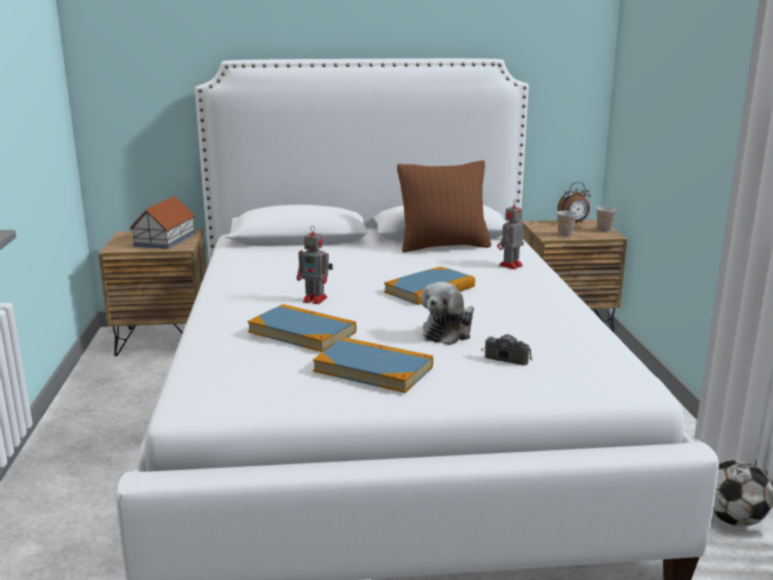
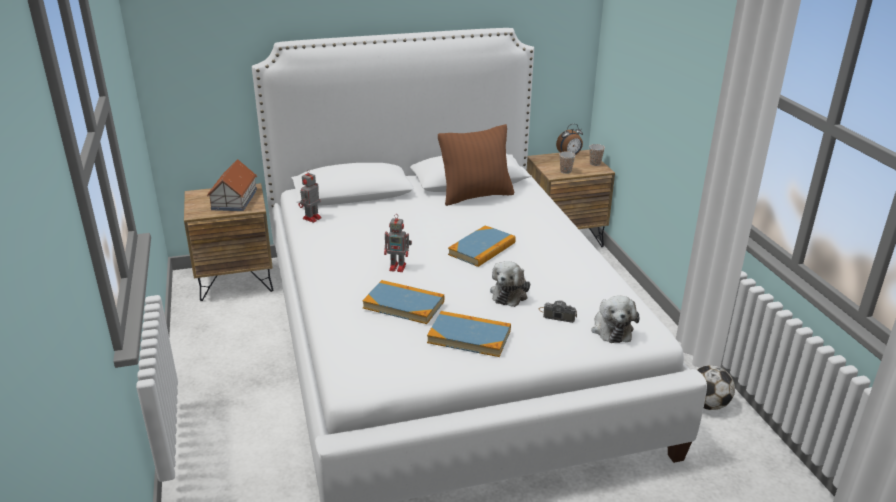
camera: 10 degrees left, 10 degrees up
(510, 266) = (534, 216): toy robot -> toy robot (311, 218)
(578, 375) = (611, 328): none -> plush toy

